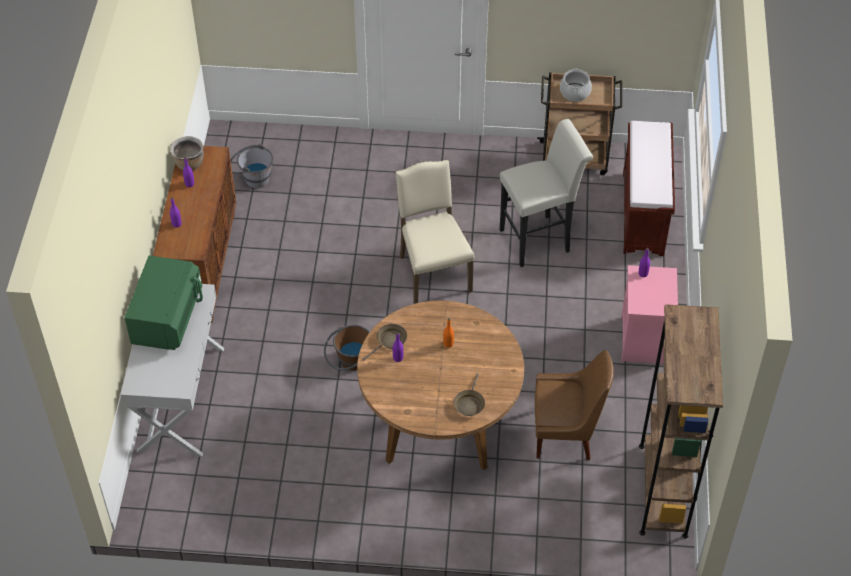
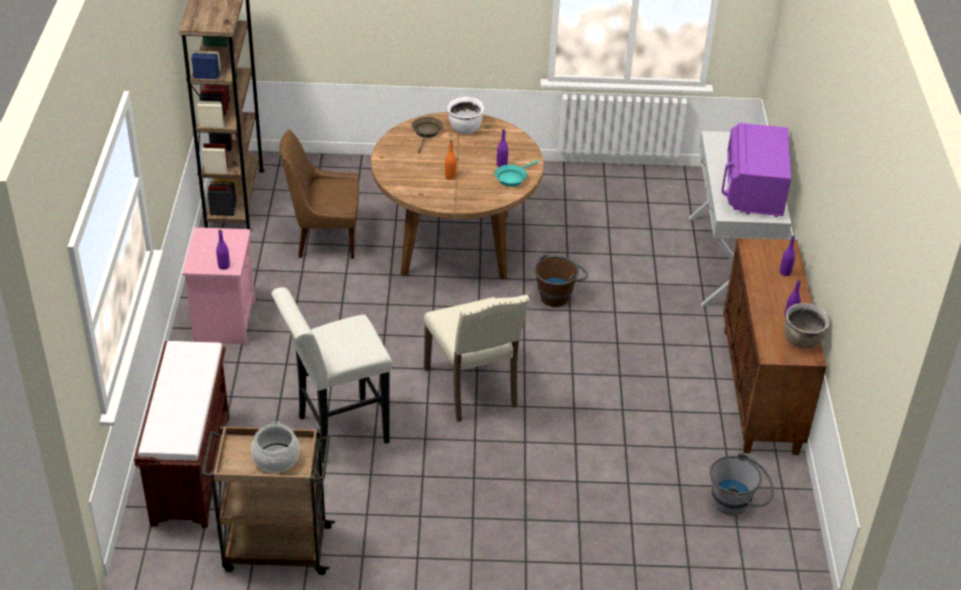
camera: 175 degrees right, 10 degrees down
(168, 318) = (753, 190): green microwave -> purple microwave
(389, 341) = (512, 178): brown frying pan -> turquoise frying pan
(430, 408) = (465, 129): none -> white cooking pot

